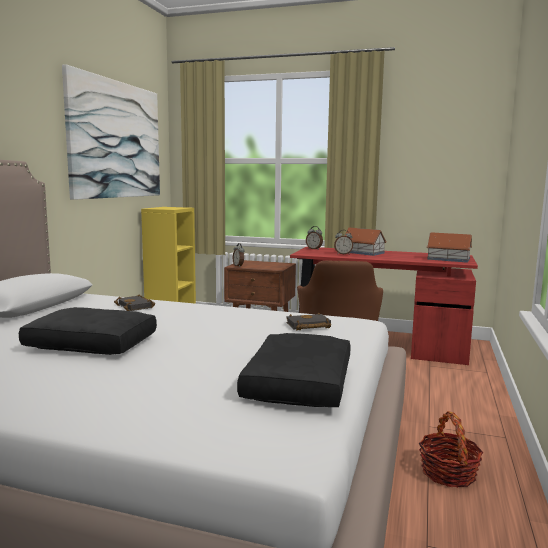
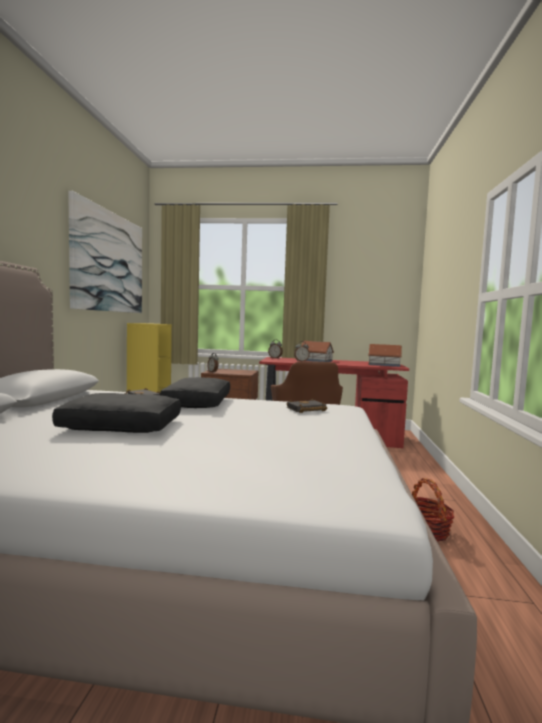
camera: 10 degrees left, 5 degrees down
(297, 383) = (332, 449): black pillow -> black pillow (196, 402)

